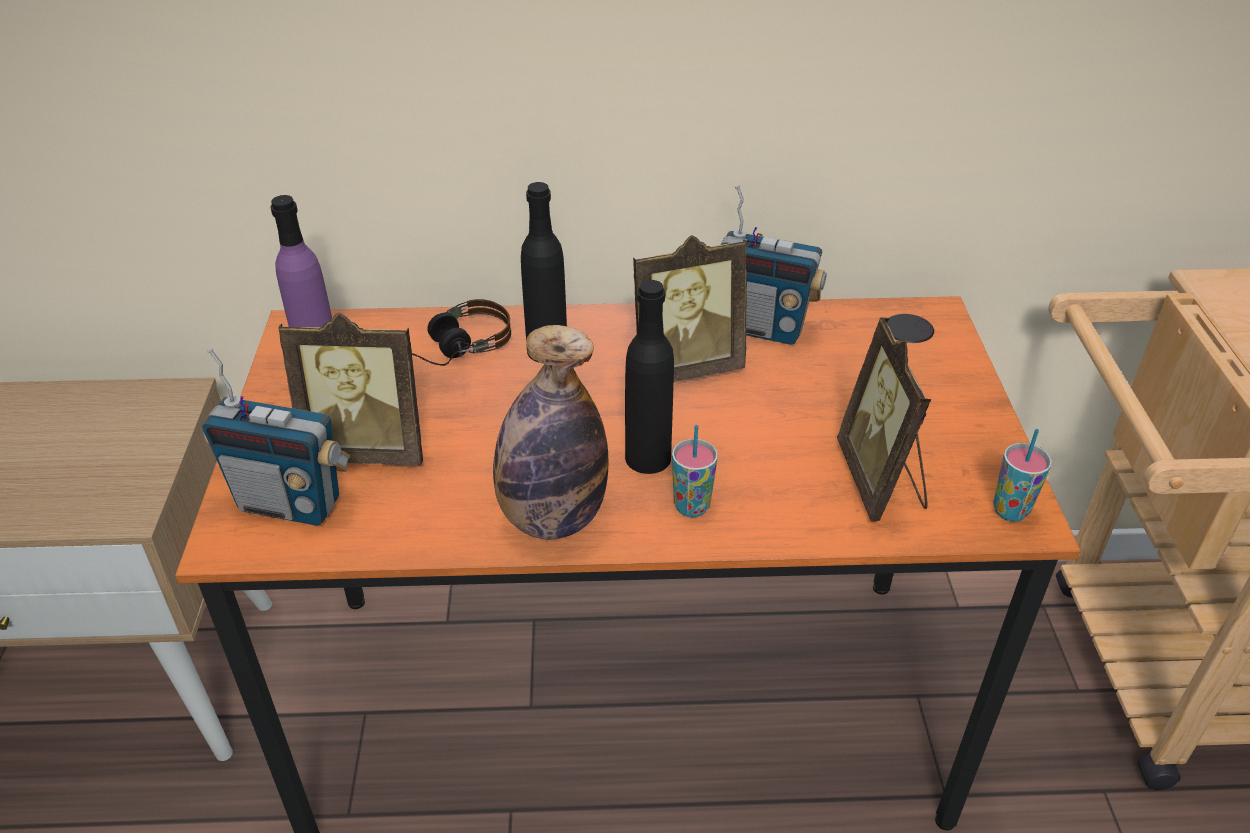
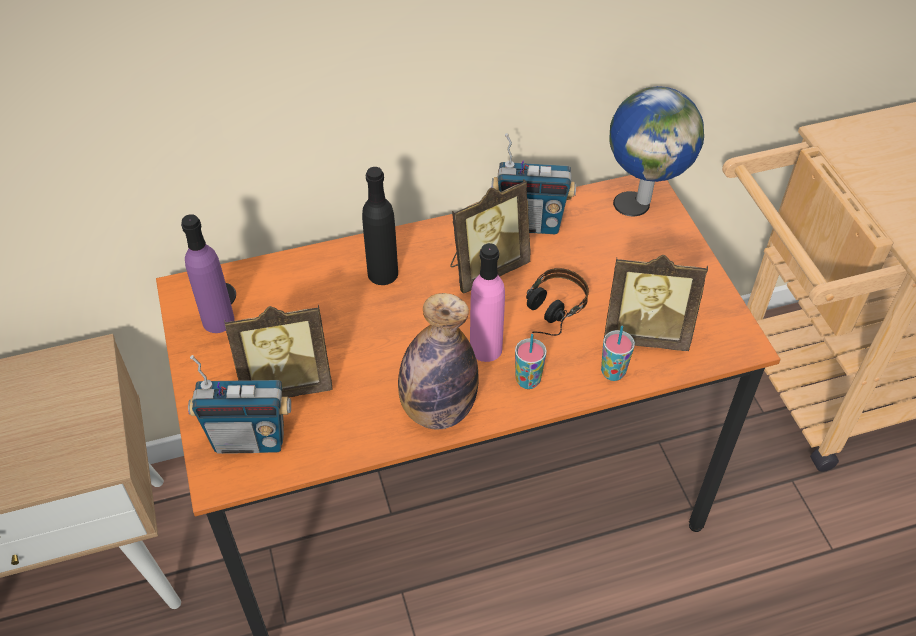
camera: 15 degrees left, 10 degrees up
(455, 349) = (314, 286): headphones -> headphones (549, 314)
(648, 458) = (486, 348): black bottle -> pink bottle
(881, 481) = (645, 334): picture frame -> picture frame turned 60 degrees counterclockwise
(928, 324) = (644, 198): none -> globe
(1010, 511) = (732, 339): cup -> cup (613, 372)

